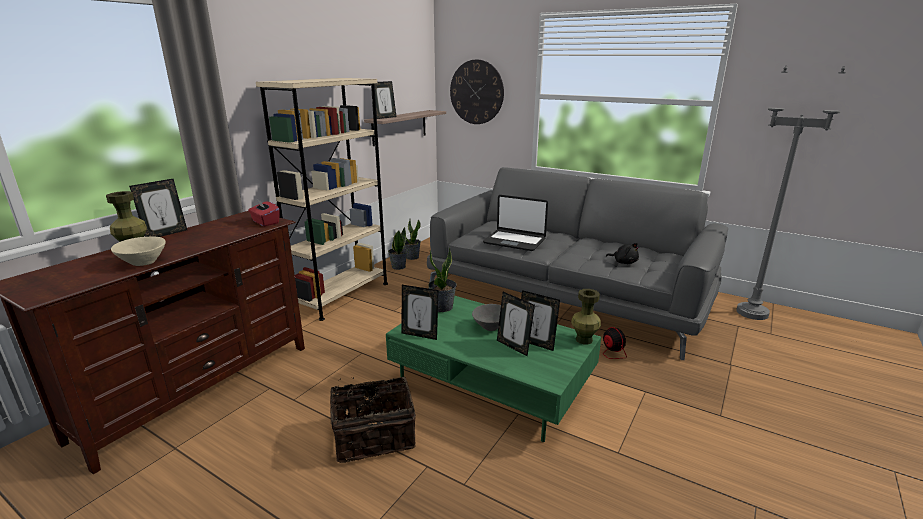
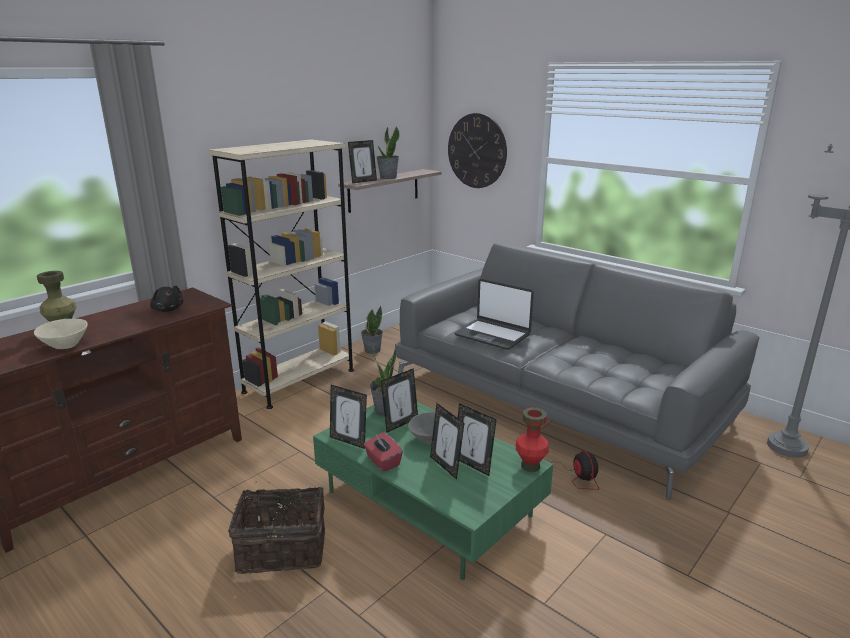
camera: 10 degrees right, 0 degrees up
(165, 234) = (99, 312): picture frame -> picture frame (400, 424)
(265, 222) = (201, 304): red tissue box -> red tissue box (383, 461)
(412, 257) = (391, 339): potted plant -> potted plant (388, 177)
(583, 340) = (530, 466): green vase -> red vase
(624, 262) = (612, 373): black plush toy -> black plush toy (168, 309)

